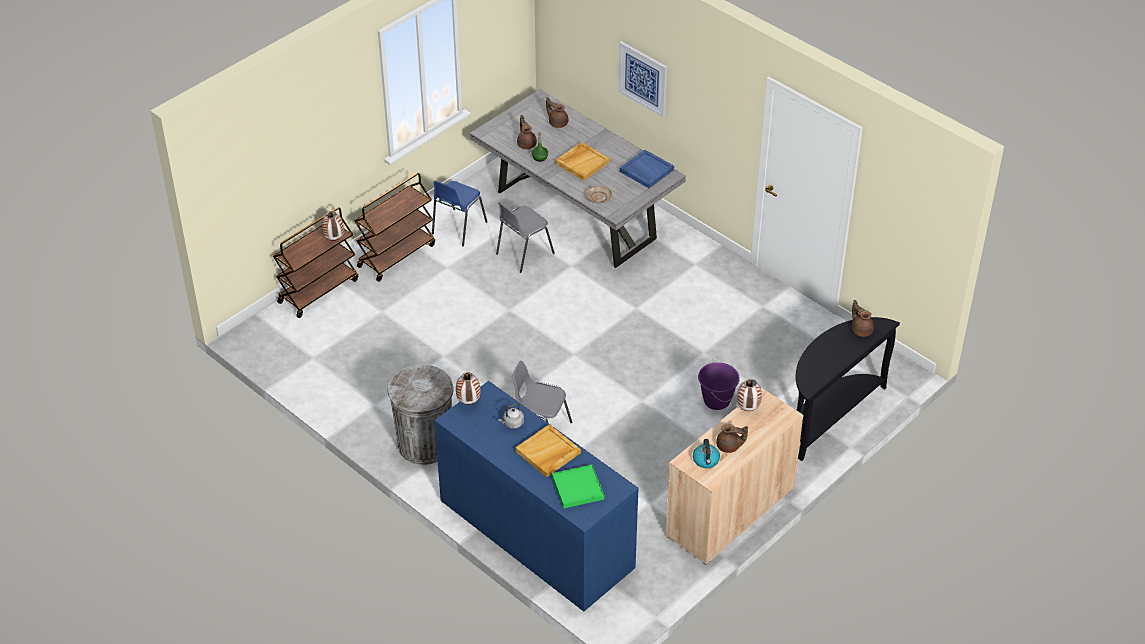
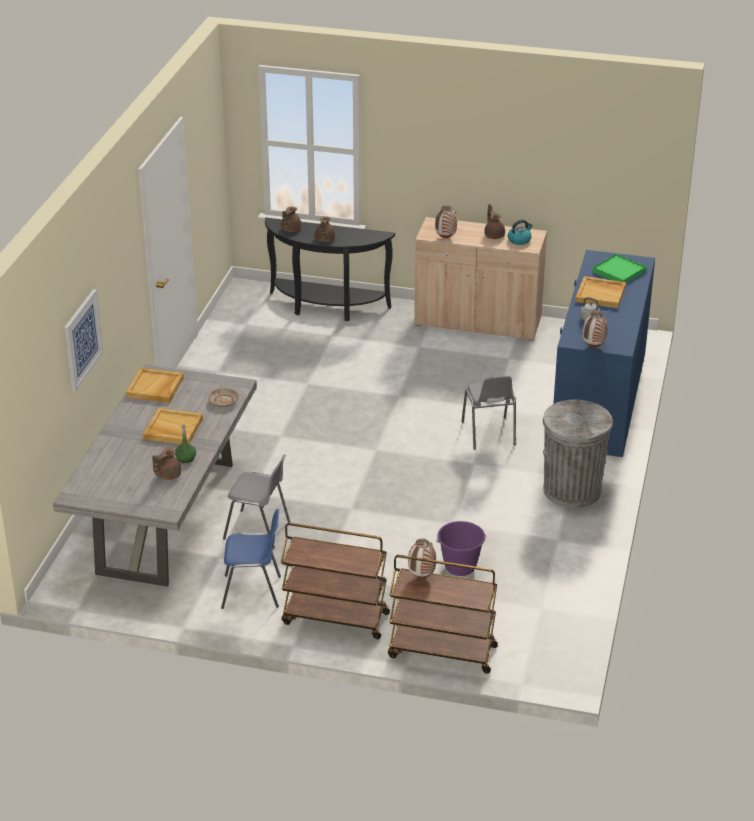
camera: 120 degrees left, 10 degrees down
(557, 122) = (111, 468): brown teapot -> brown teapot (324, 239)
(646, 170) = (155, 388): blue tray -> beige tray
(716, 401) = (362, 361): purple bucket -> purple bucket (460, 567)

